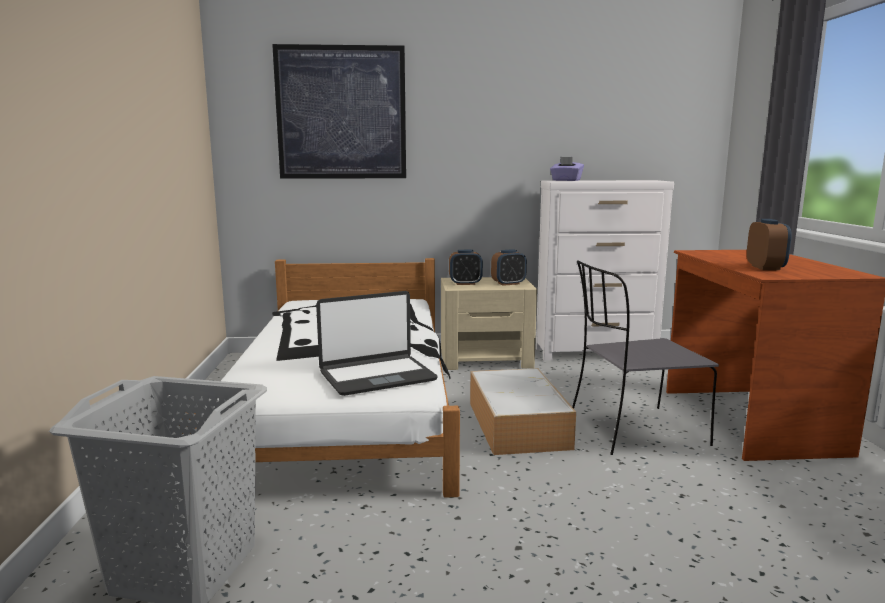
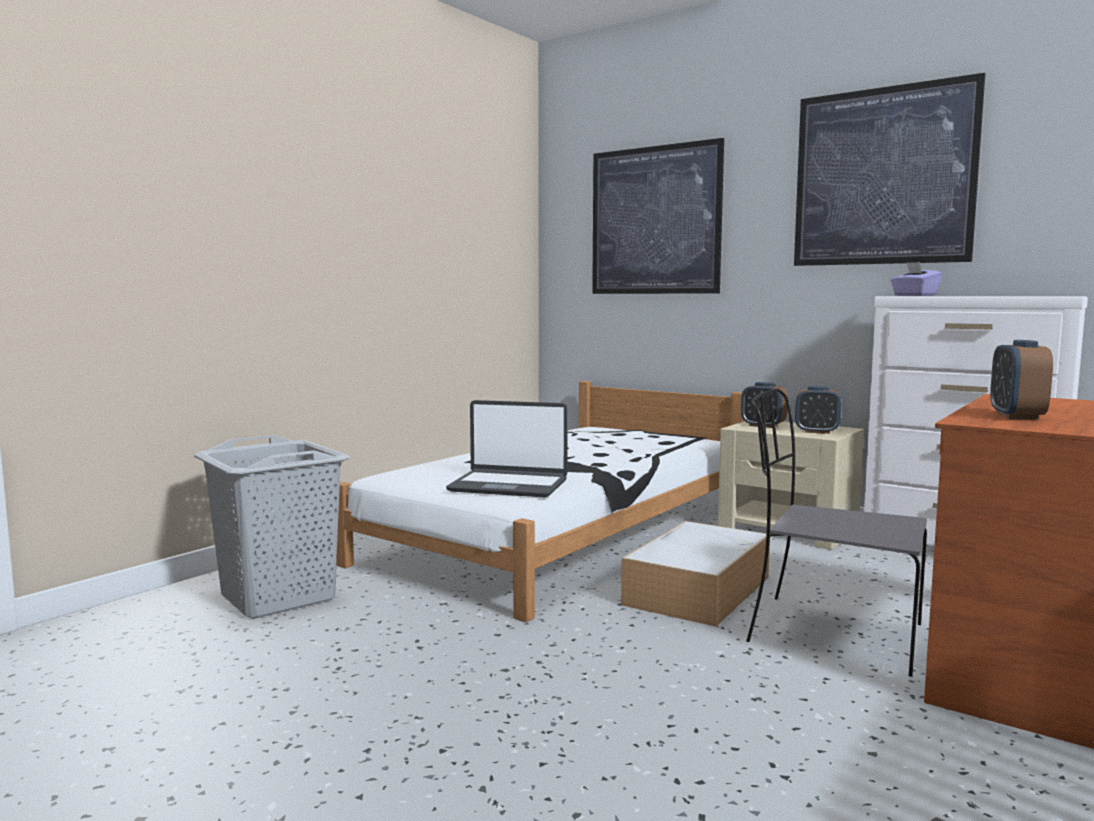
camera: 40 degrees right, 5 degrees down
(531, 91) = (883, 177): none -> picture
(765, 268) = (1016, 416): alarm clock -> alarm clock turned 150 degrees clockwise

